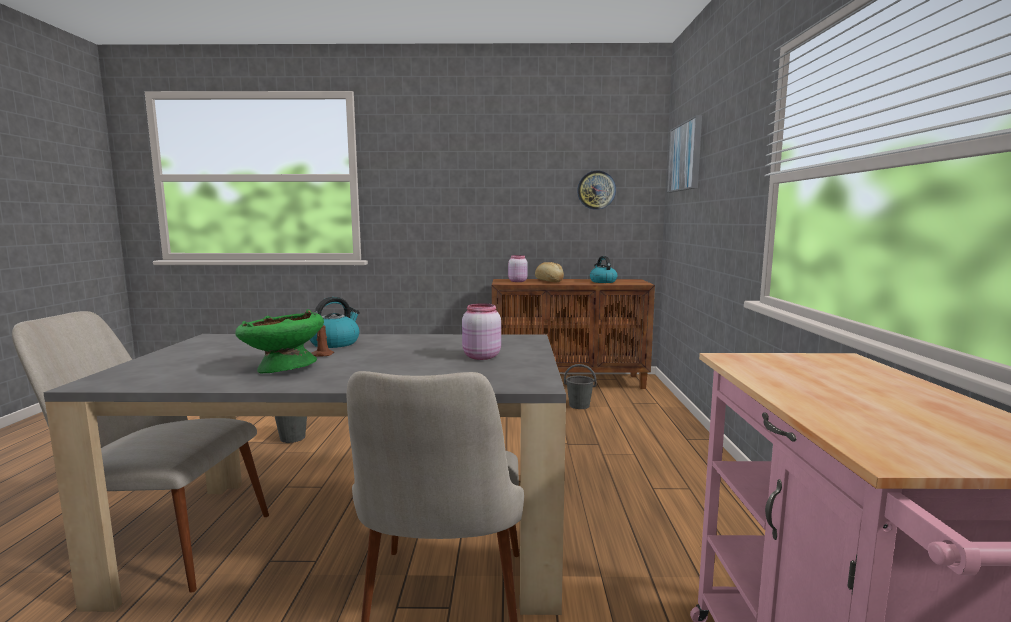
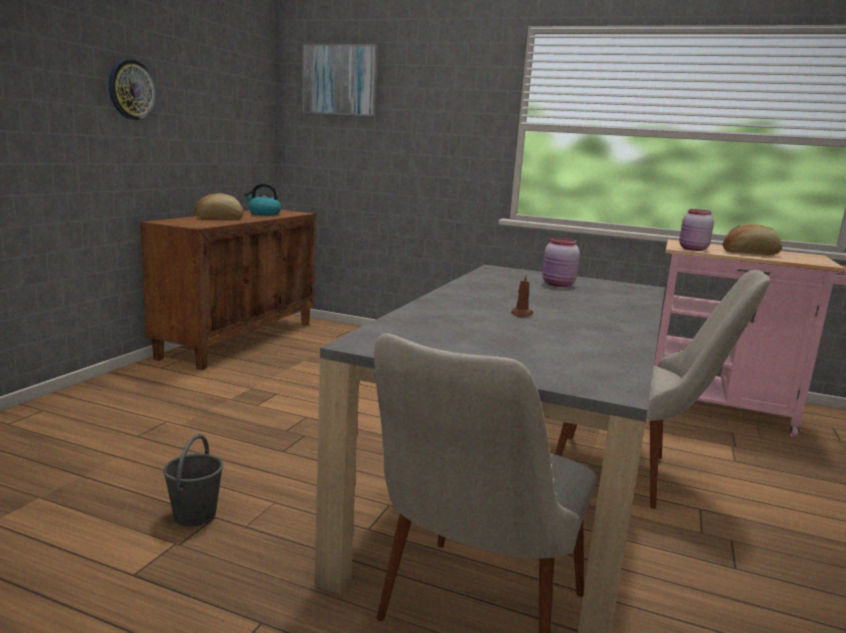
camera: 70 degrees left, 5 degrees up
(283, 369) = (575, 327): green bowl -> none
(335, 343) = (465, 306): kettle -> none
(517, 281) = (193, 222): pink jar -> pink jar (692, 249)
(579, 405) = (315, 353): grey bucket -> none
(596, 190) = (230, 100): wall clock -> wall clock (131, 90)
(840, 395) = (750, 253): none -> bread

